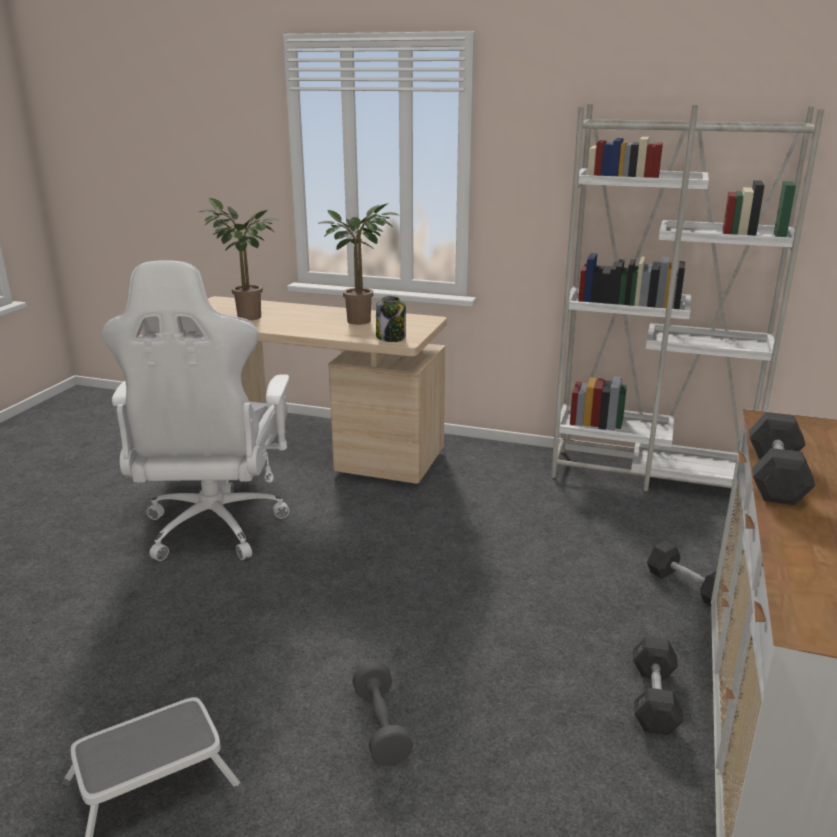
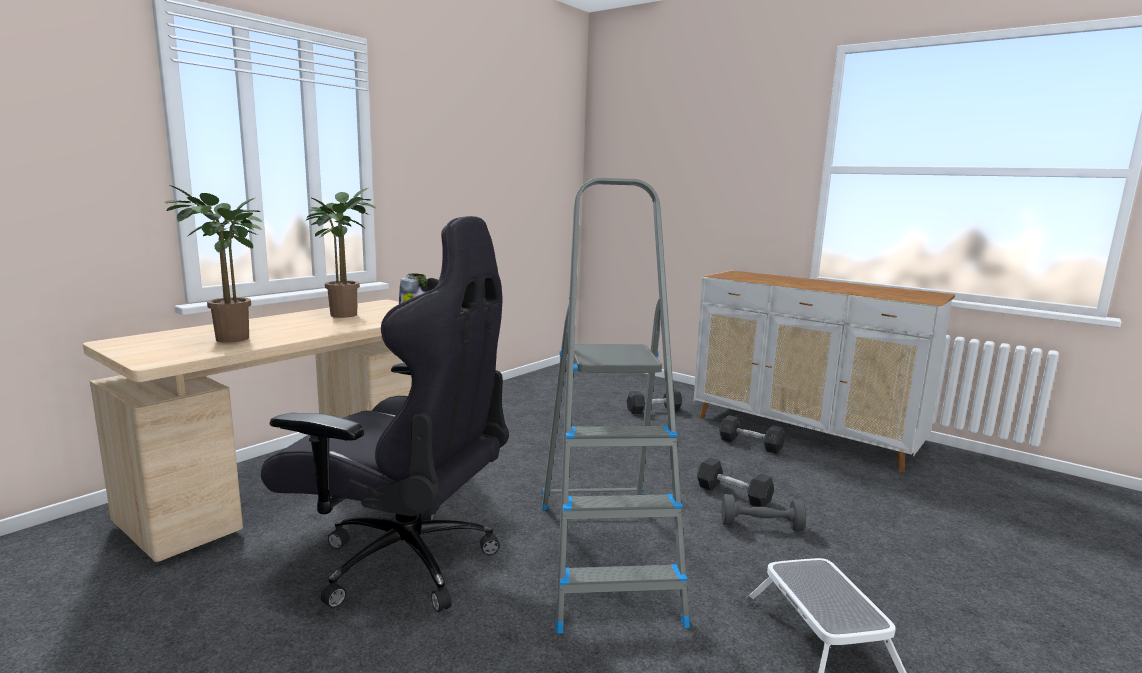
camera: 70 degrees left, 10 degrees down
(216, 522) = (397, 561): white office chair -> black office chair
(257, 620) = (605, 558): none -> grey step ladder
(649, 476) = (522, 385): white bookcase -> none
(775, 476) = (788, 284): grey dumbbell -> grey dumbbell (733, 494)

